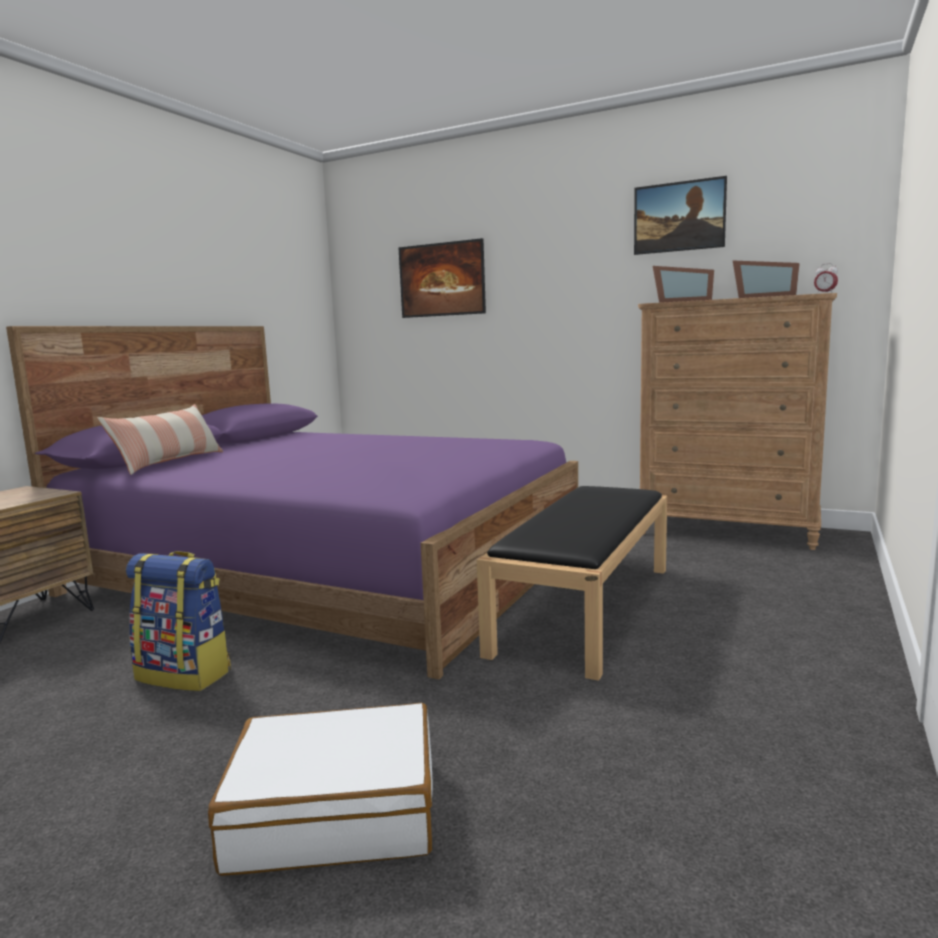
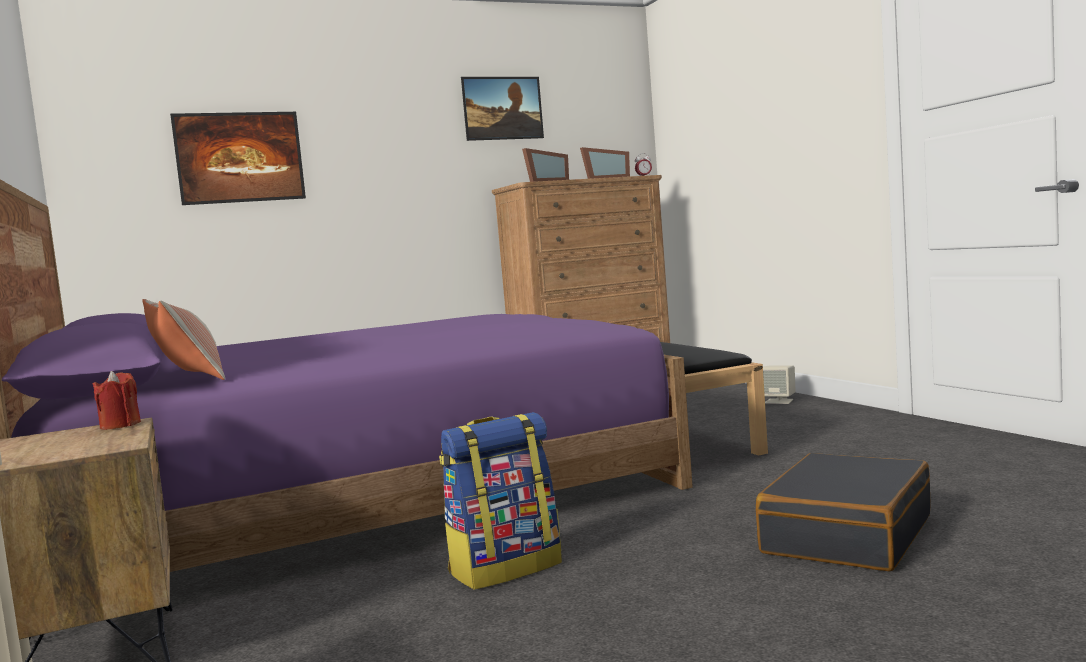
camera: 50 degrees left, 5 degrees down
(52, 493) = (120, 425): none -> red candle
(335, 811) = (846, 535): white suitcase -> black suitcase
(832, 622) = (779, 401): none -> beige speaker

